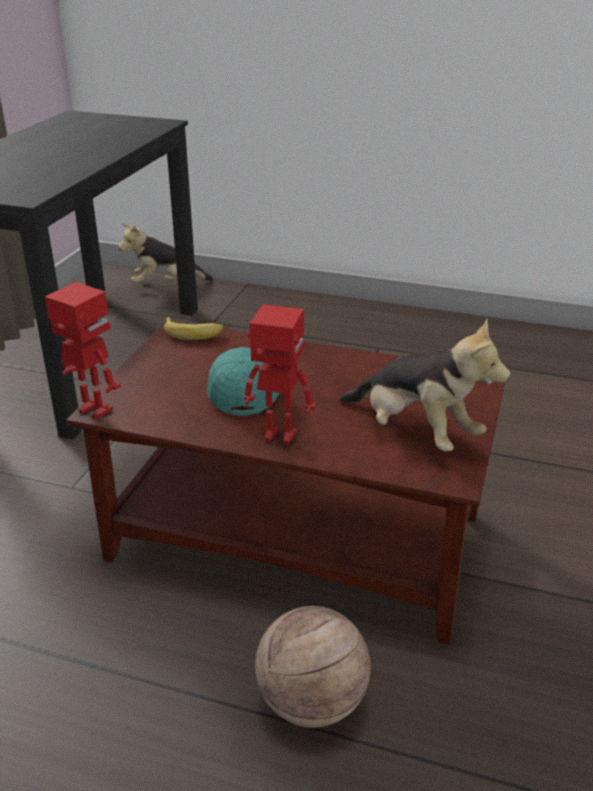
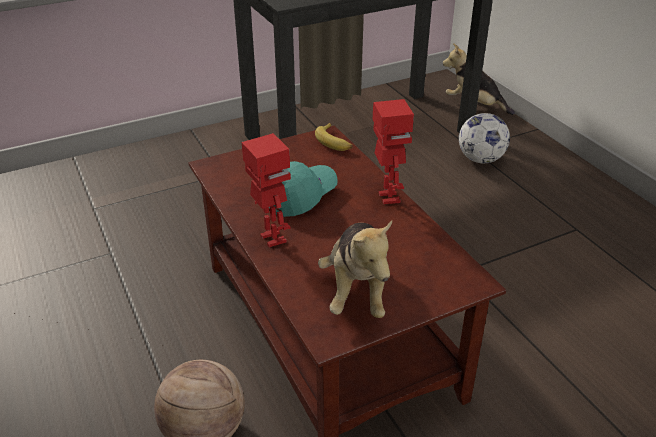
camera: 45 degrees right, 5 degrees up
(94, 411) = (207, 164): toy robot -> toy robot (387, 198)
(234, 328) = (481, 159): none -> football

